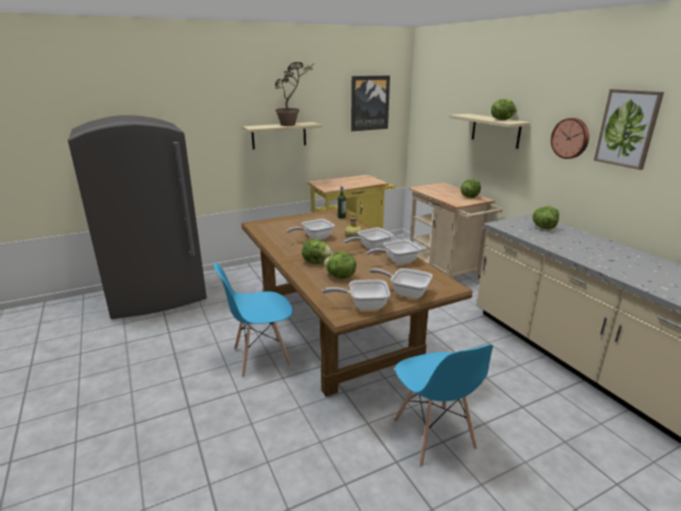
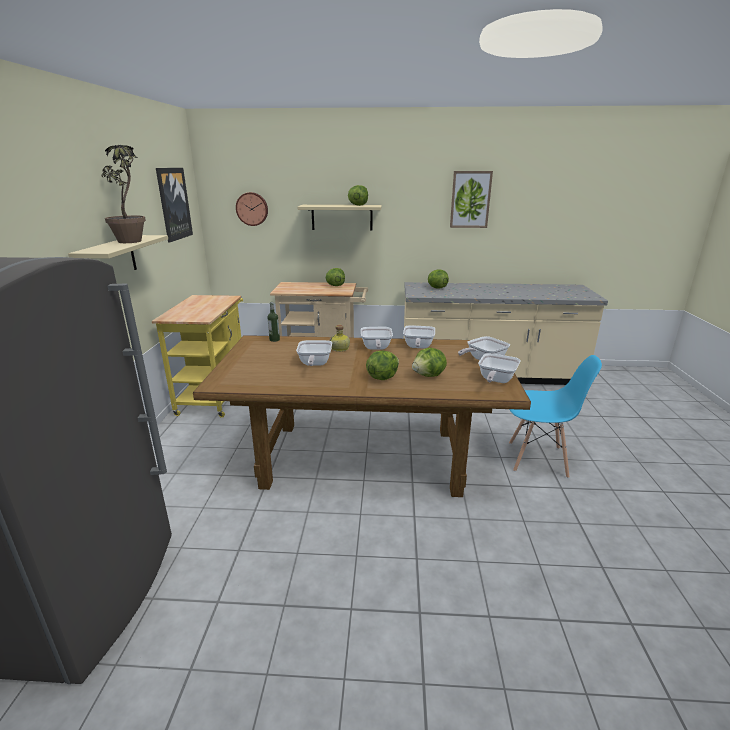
camera: 60 degrees left, 0 degrees up
(261, 357) = (363, 521): blue chair -> none
(570, 138) = (424, 213): wall clock -> wall clock (252, 209)

